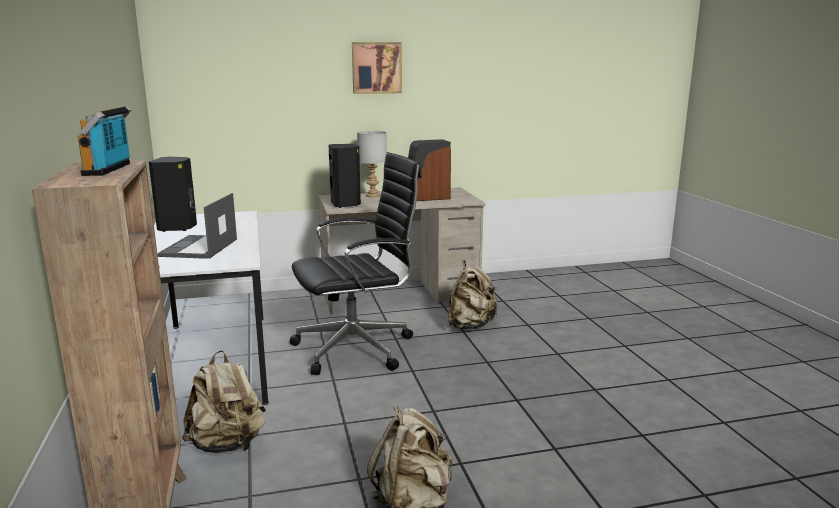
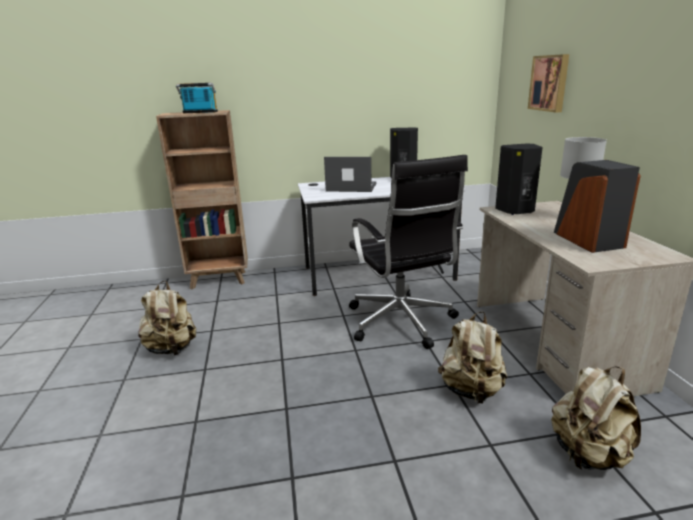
camera: 95 degrees right, 5 degrees up
(228, 445) = (269, 290): beige backpack -> beige backpack (589, 454)
(376, 68) = (643, 52): picture -> picture (550, 83)

